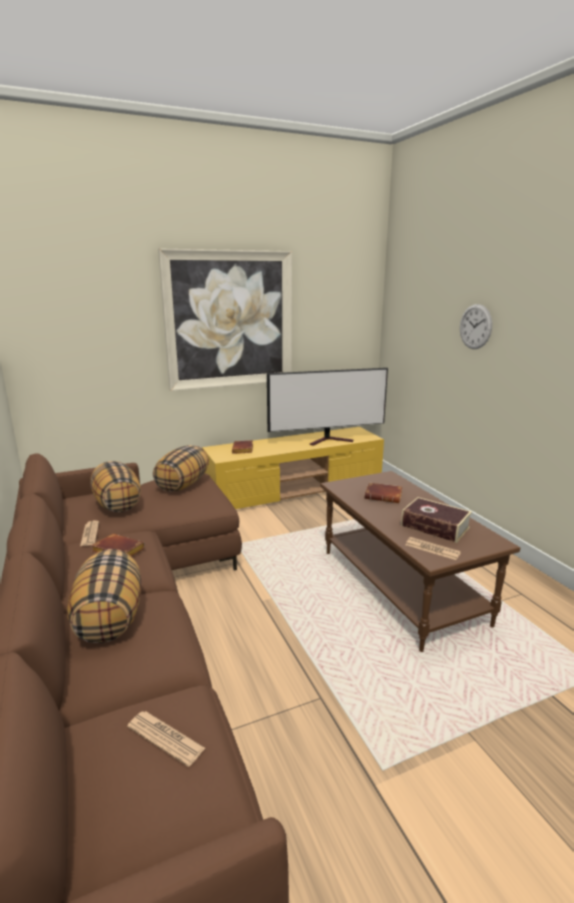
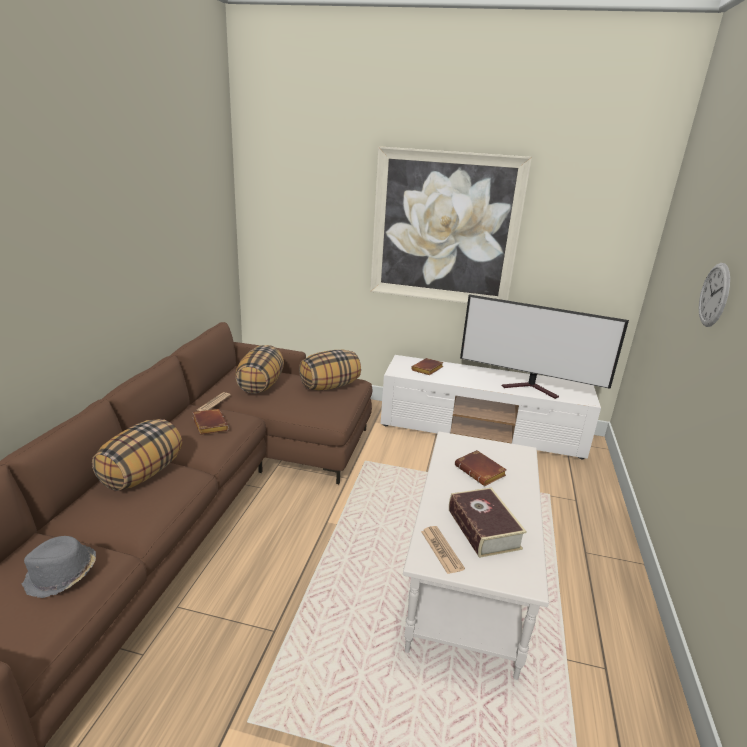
camera: 35 degrees right, 5 degrees up
(165, 738) = (61, 576): newspaper -> grey hat
(295, 490) = (482, 430): yellow tv stand -> white tv stand
(398, 586) = (466, 577): brown coffee table -> white coffee table

